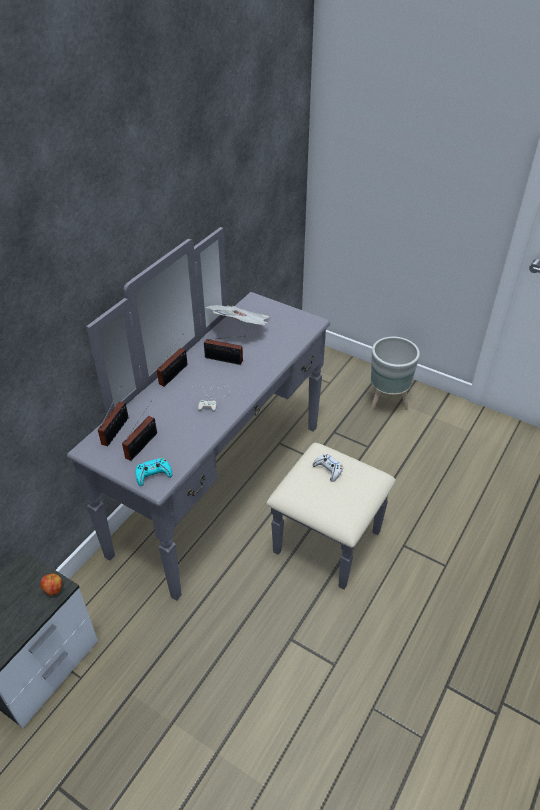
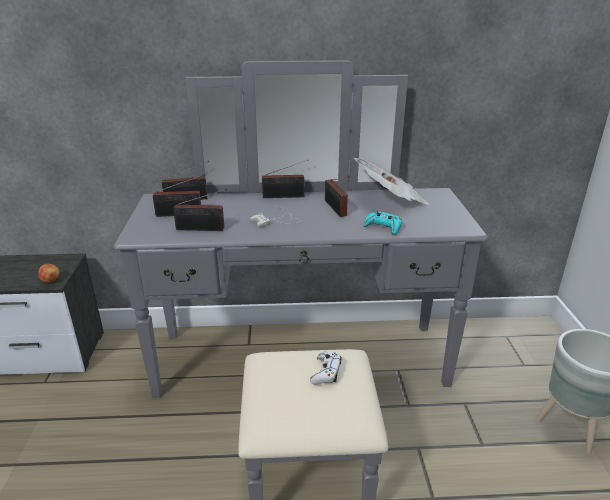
camera: 55 degrees right, 15 degrees down
(153, 475) = (147, 230): turquoise game controller -> turquoise game controller (383, 227)
(185, 442) = (203, 229): none -> radio

